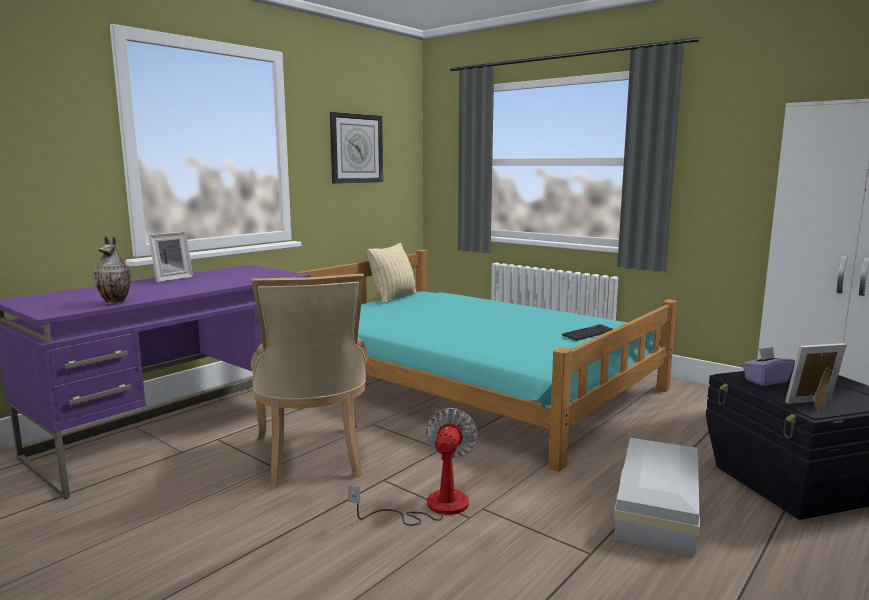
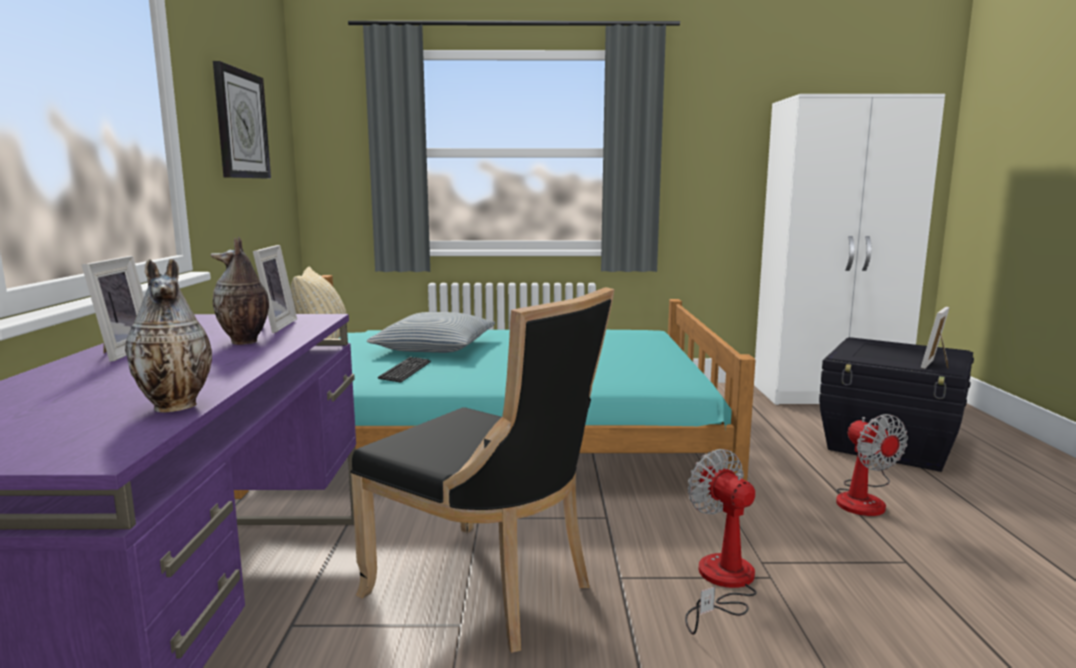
camera: 40 degrees left, 0 degrees up
(221, 281) = (244, 342): none -> vase
(257, 276) = (272, 326): none -> picture frame
(312, 458) = (488, 589): beige chair -> black chair
(446, 309) = (434, 347): none -> pillow
(588, 334) = (638, 345): keyboard -> keyboard (405, 371)
(659, 507) = (863, 499): white storage box -> fan
(766, 381) = (867, 355): purple tissue box -> none

